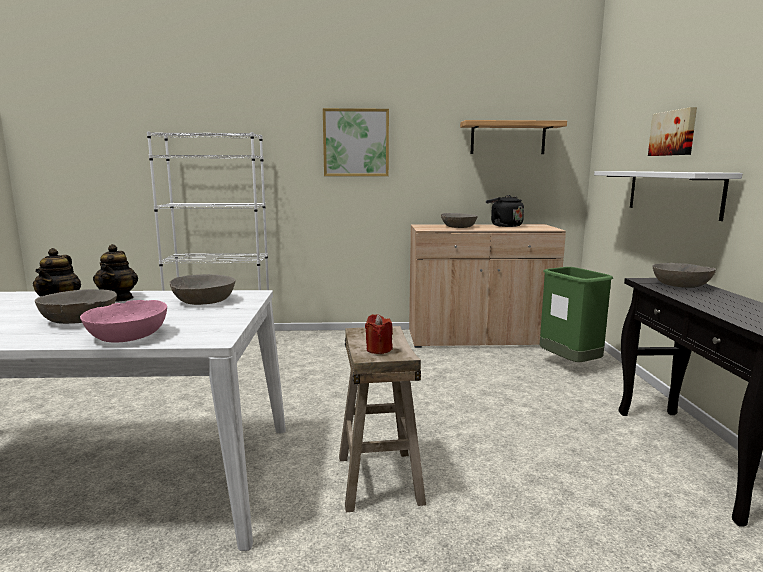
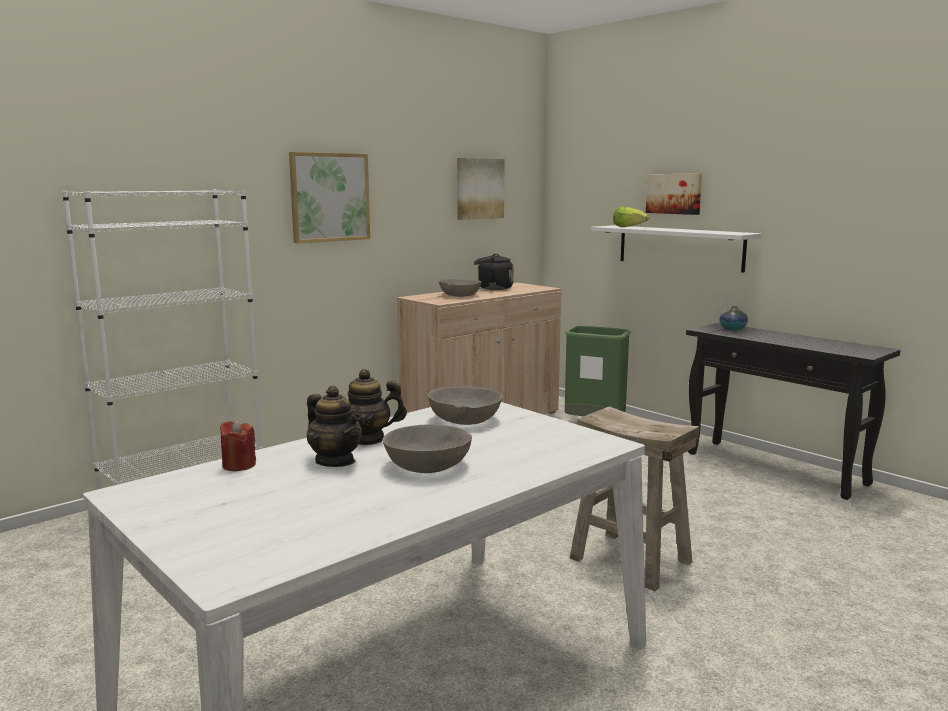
camera: 40 degrees left, 0 degrees up
(118, 298) = (367, 439): teapot -> teapot turned 135 degrees clockwise
(127, 336) = (538, 462): pink bowl -> none
(378, 349) = (650, 428): red candle -> red candle (239, 465)
(508, 138) = (479, 188): shelf -> picture
(627, 171) = (629, 227): none -> lettuce
(680, 285) = (732, 329): grey bowl -> vase

